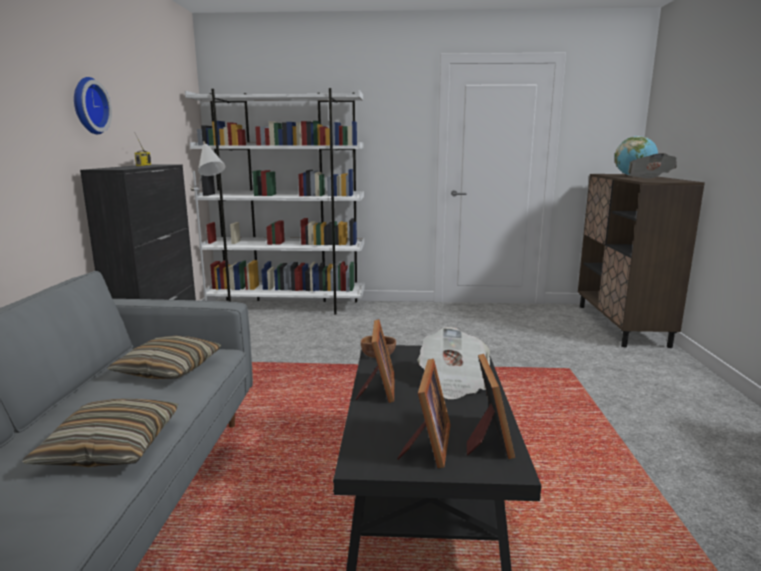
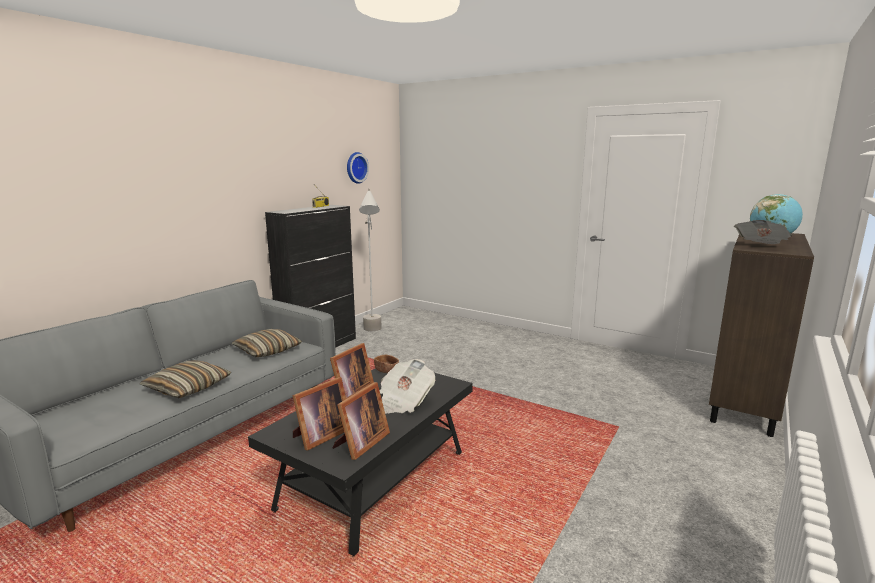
camera: 30 degrees right, 0 degrees up
(88, 106) = (279, 169): wall clock -> wall clock (355, 167)
(287, 306) = (444, 320): white bookcase -> none

